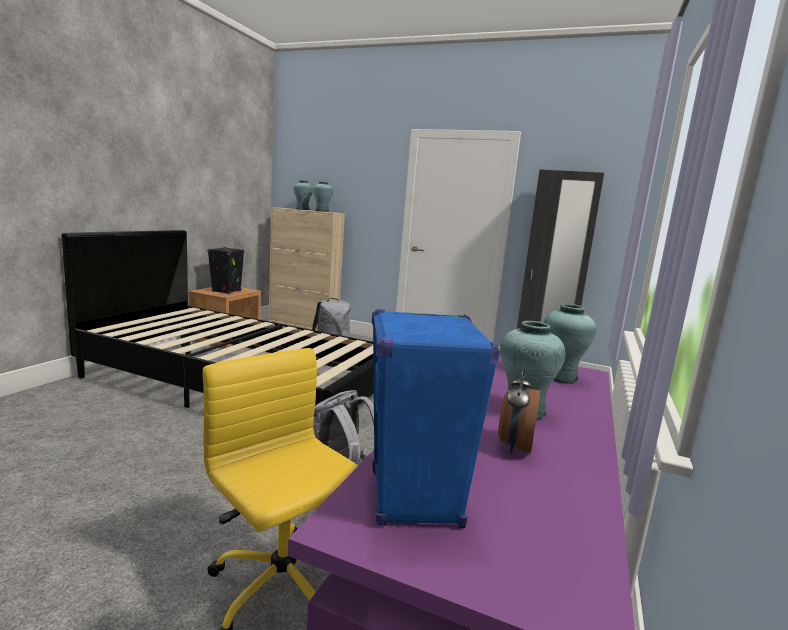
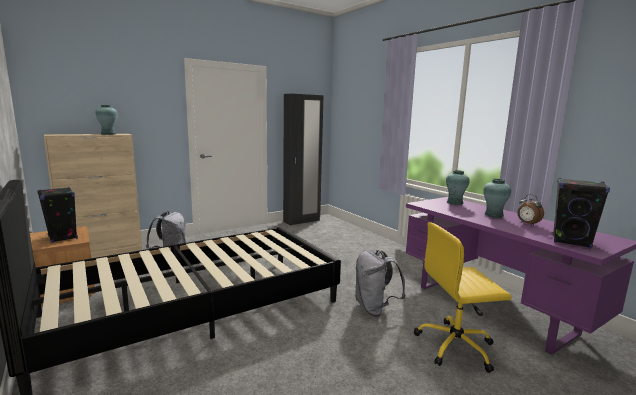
camera: 55 degrees left, 0 degrees up
(302, 209) = (80, 134): turquoise vase -> none
(415, 499) = (571, 242): blue speaker -> black speaker

